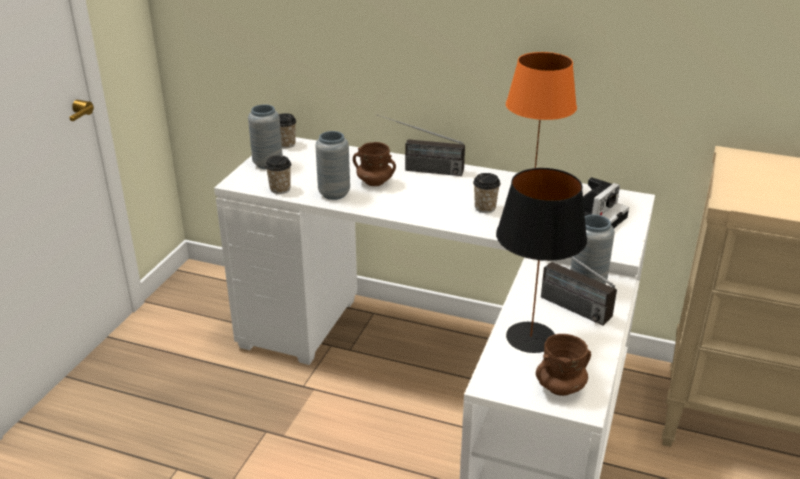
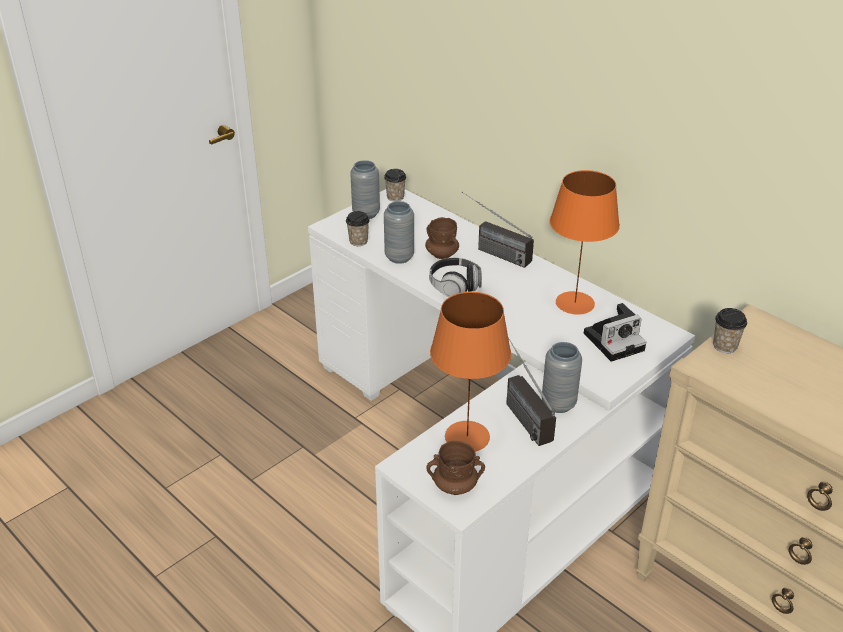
camera: 25 degrees right, 5 degrees up
(411, 206) = (455, 286): none -> headphones
(485, 208) = (518, 306): cup -> cup (725, 346)
(530, 337) = (466, 436): black table lamp -> orange table lamp

